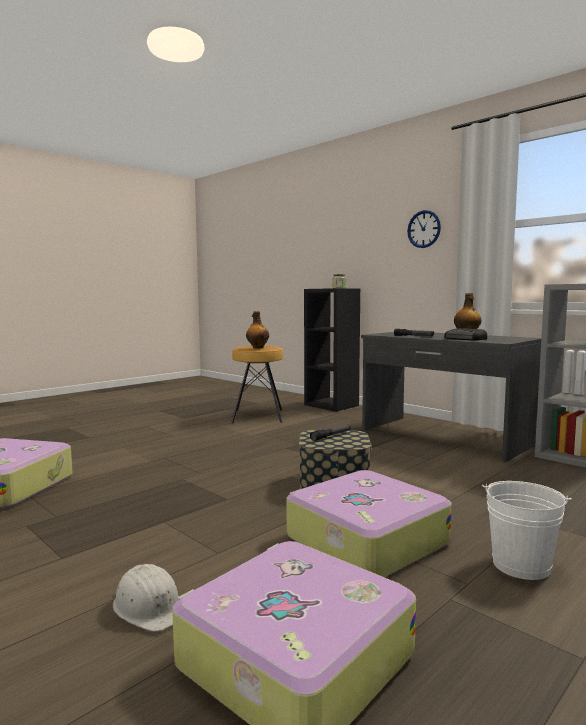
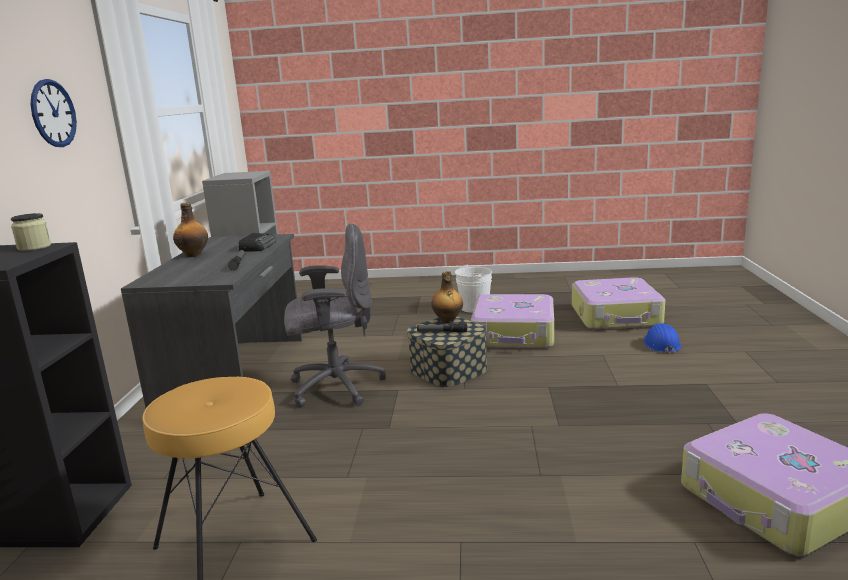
camera: 130 degrees left, 10 degrees up
(150, 607) = (661, 344): white hard hat -> blue hard hat
(257, 348) = (238, 386): bottle -> bottle (447, 320)
(373, 450) = (335, 387): none -> grey office chair

